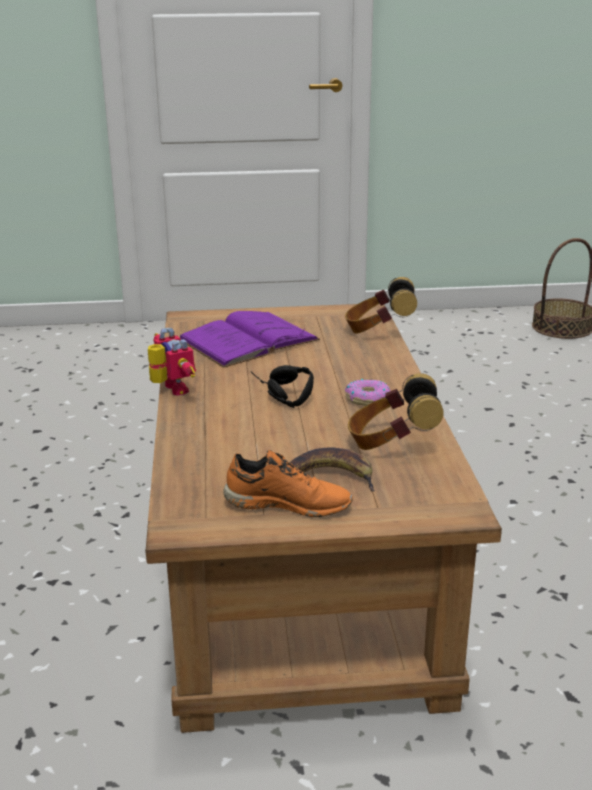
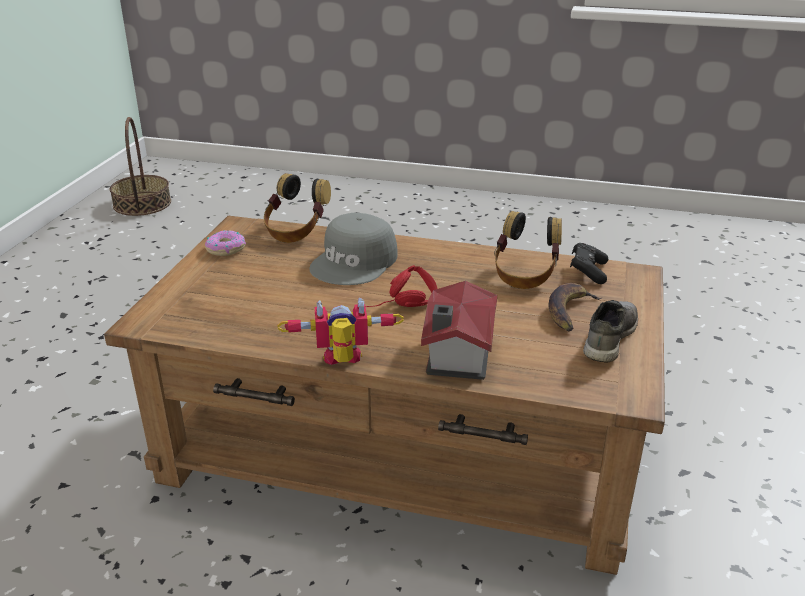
camera: 70 degrees left, 5 degrees up
(208, 432) = (456, 355): none -> toy house
(248, 339) = (251, 297): purple book -> none
(275, 396) = (400, 307): black headphones -> red headphones
(288, 504) = (608, 338): orange shoe -> grey shoe
(343, 364) = (355, 262): none -> grey cap
(367, 399) = (437, 267): donut -> donut (225, 249)
(434, 478) = (588, 272): none -> black game controller

